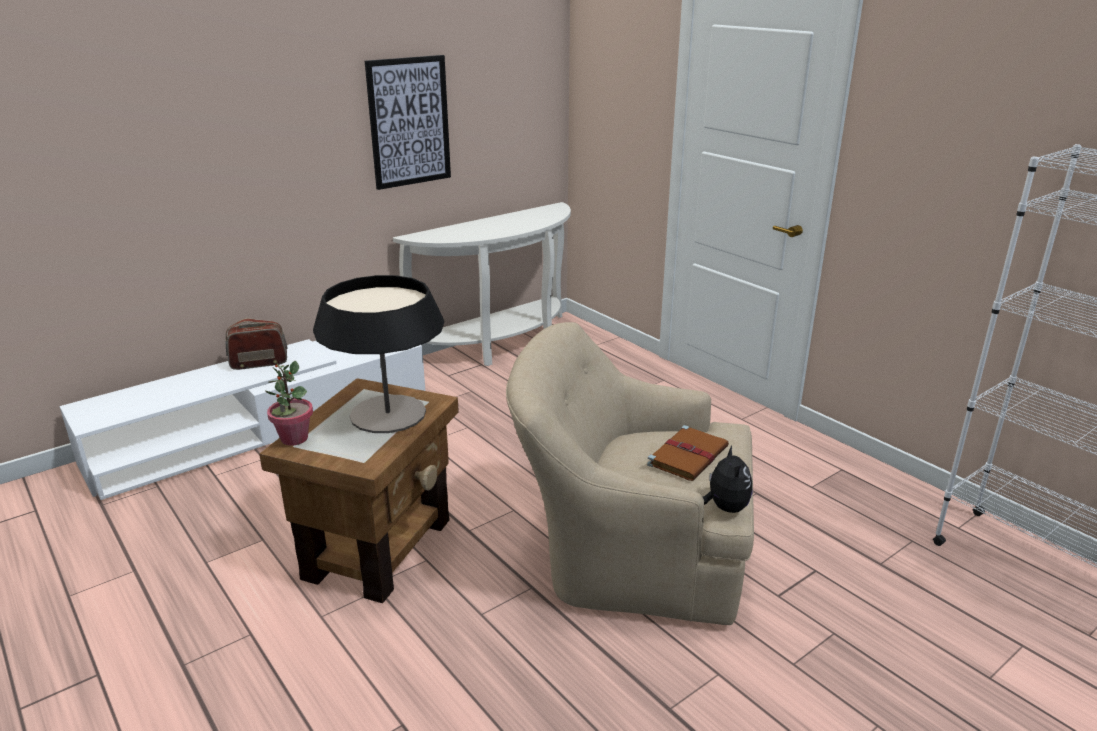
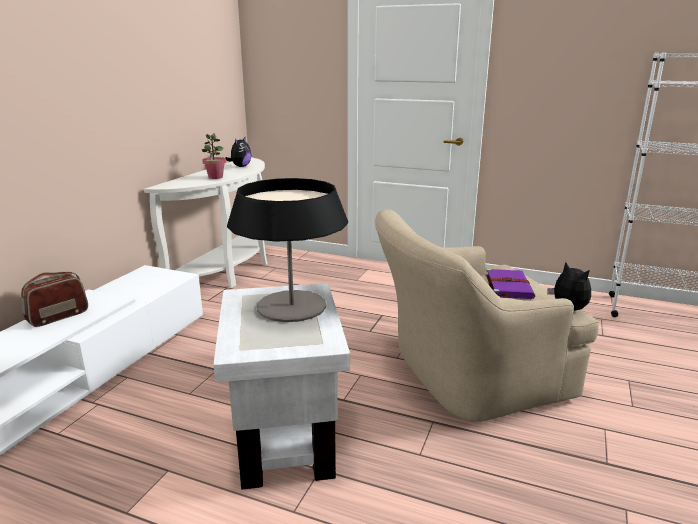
camera: 30 degrees left, 5 degrees down
(294, 438) = (233, 344): potted plant -> potted plant (215, 177)
(380, 548) = (287, 437): brown side table -> white side table
(409, 122) = (147, 86): picture -> none
(531, 218) = (240, 166): none -> plush toy
(688, 455) = (508, 286): brown book -> purple book

